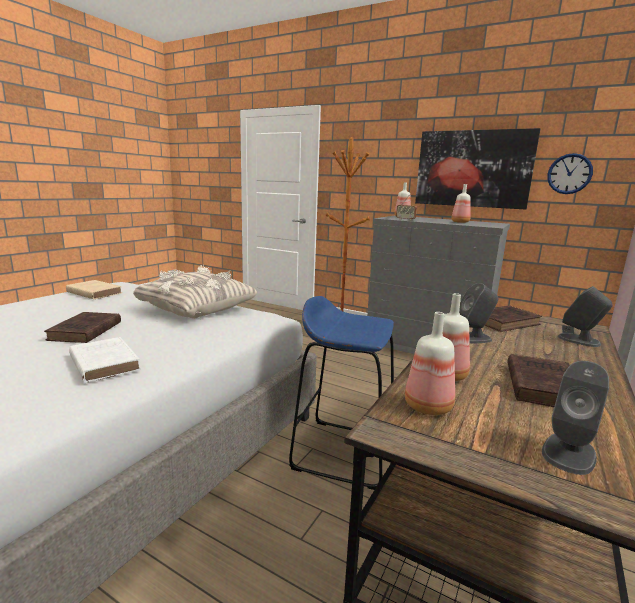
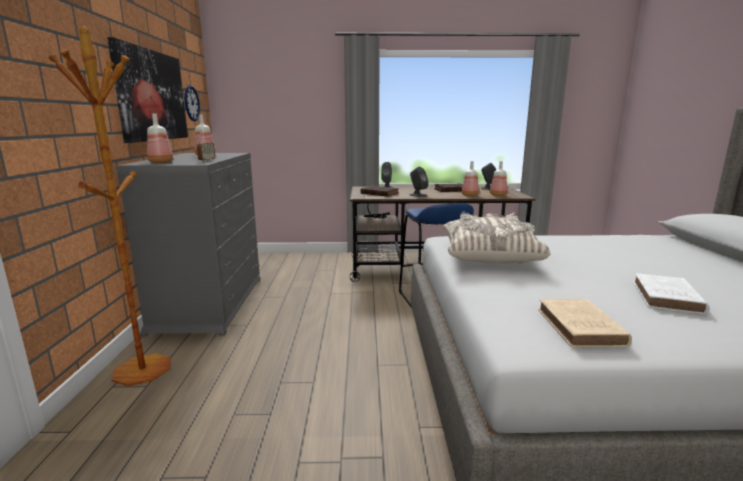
camera: 120 degrees left, 0 degrees up
(84, 332) = (607, 266): brown book -> none
(104, 362) = (597, 245): white book -> white book (667, 298)

